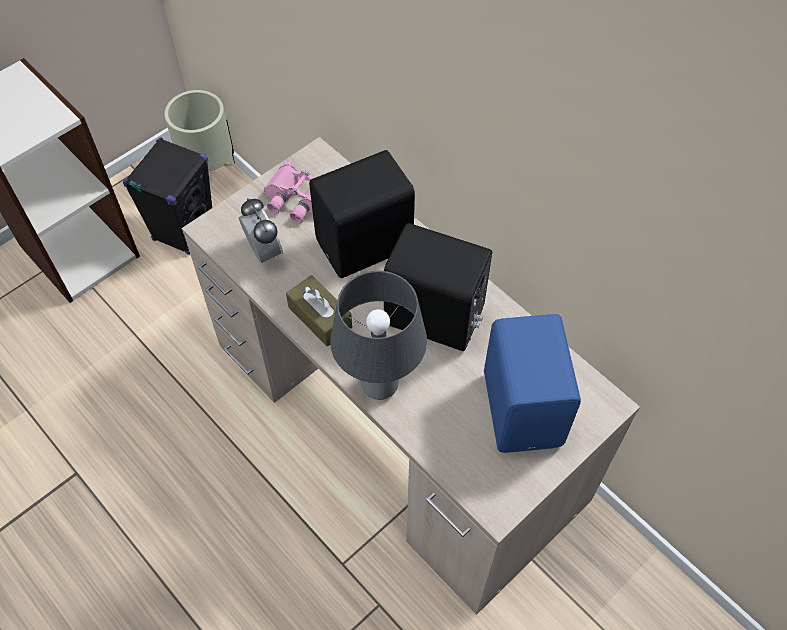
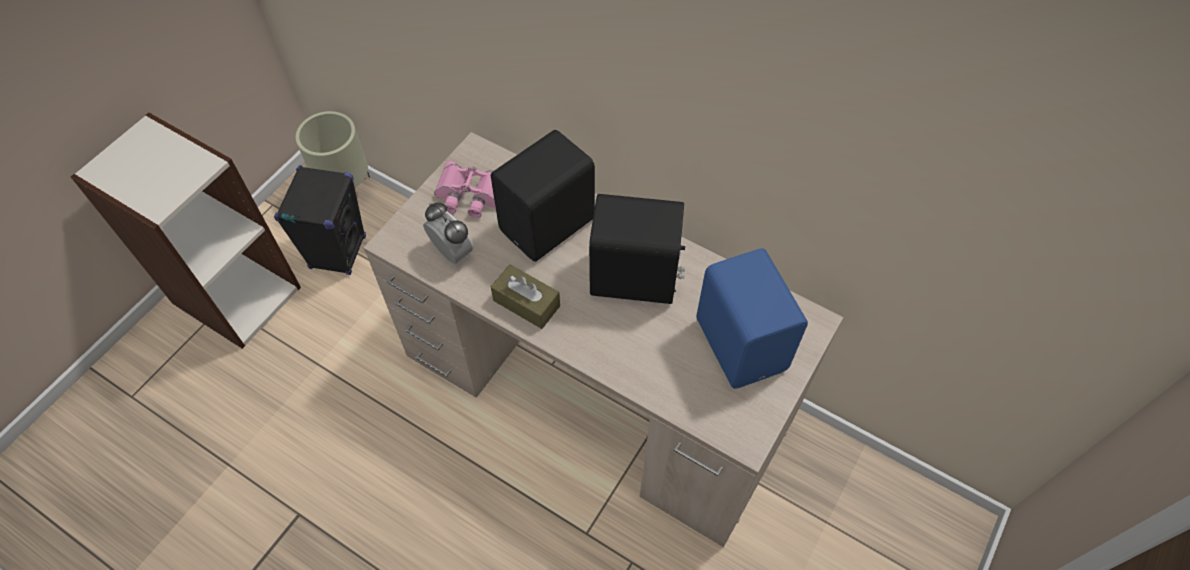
camera: 15 degrees left, 0 degrees up
(381, 386) = (604, 354): grey table lamp -> none

